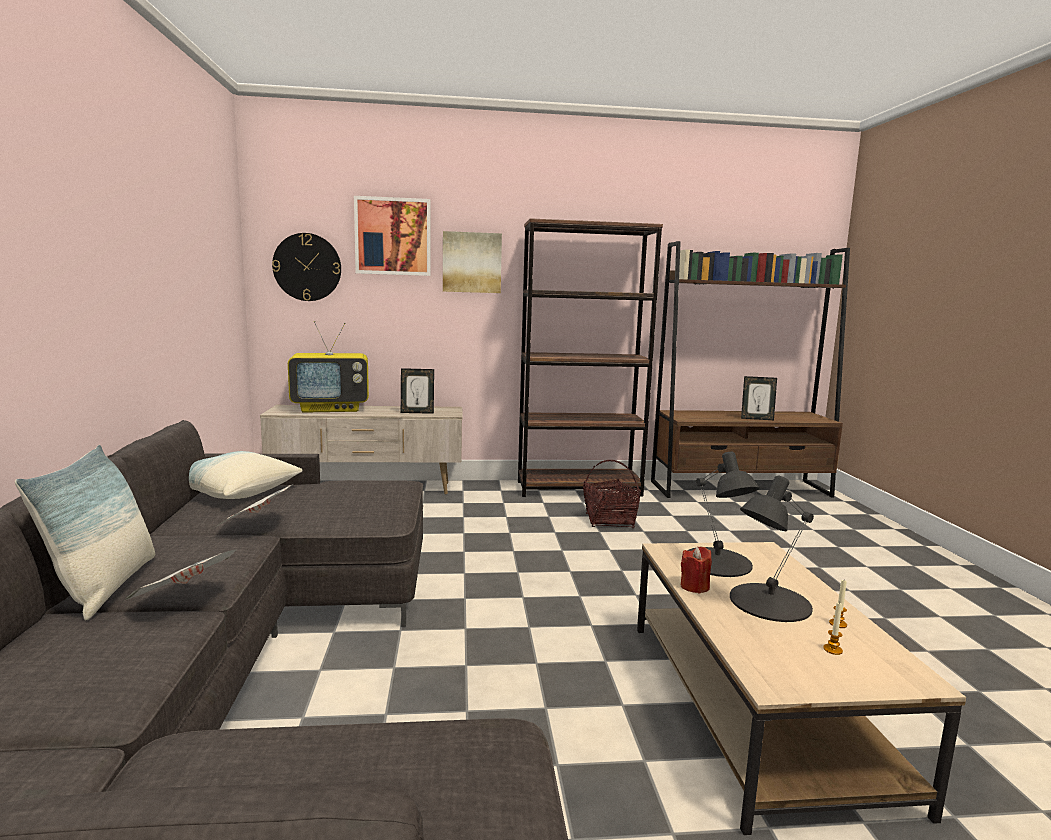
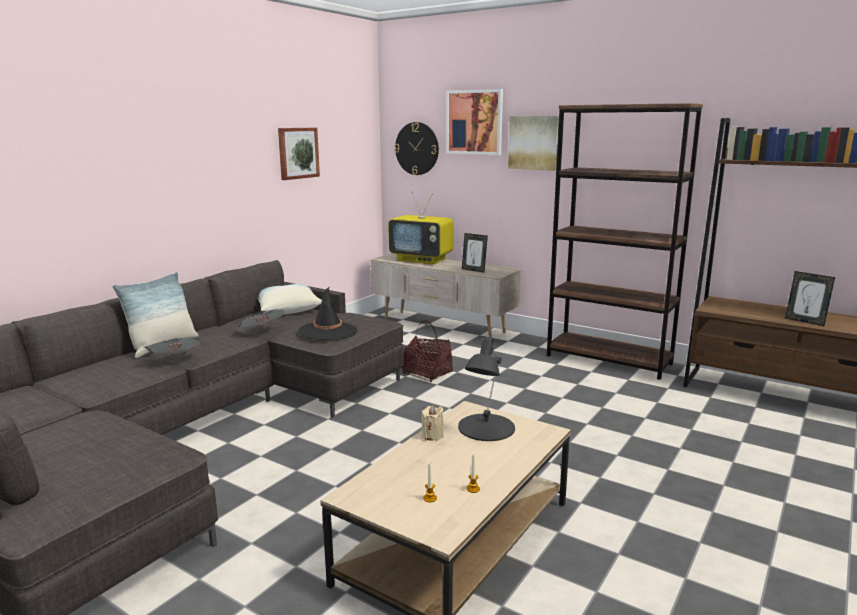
camera: 40 degrees right, 5 degrees up
(179, 258) = (298, 153): none -> picture
(357, 505) = (328, 331): none -> black hat
(609, 521) = (586, 392): basket -> basket (427, 373)
(694, 587) = (432, 435): red candle -> beige candle
(768, 602) = (458, 461): black table lamp -> none

